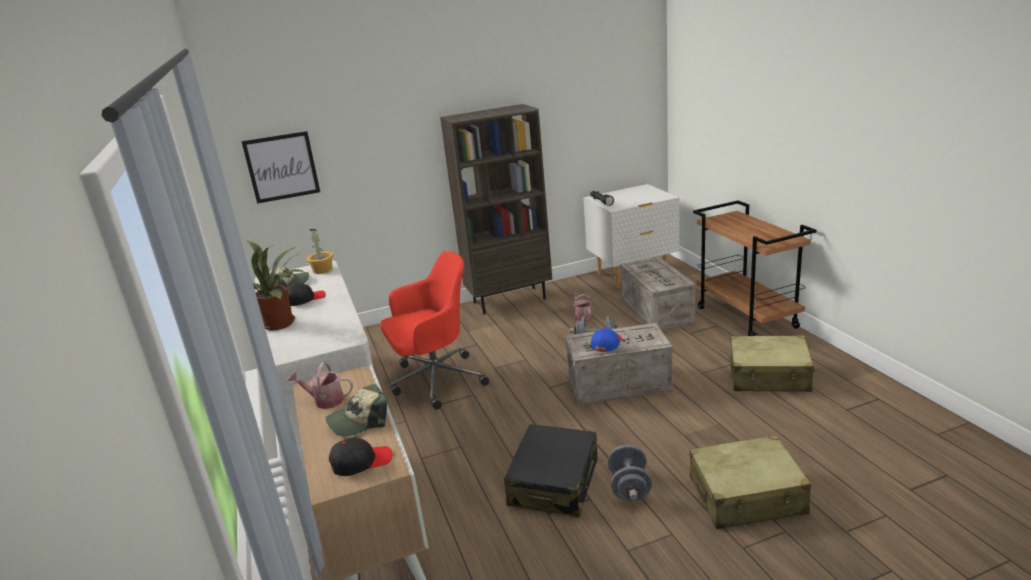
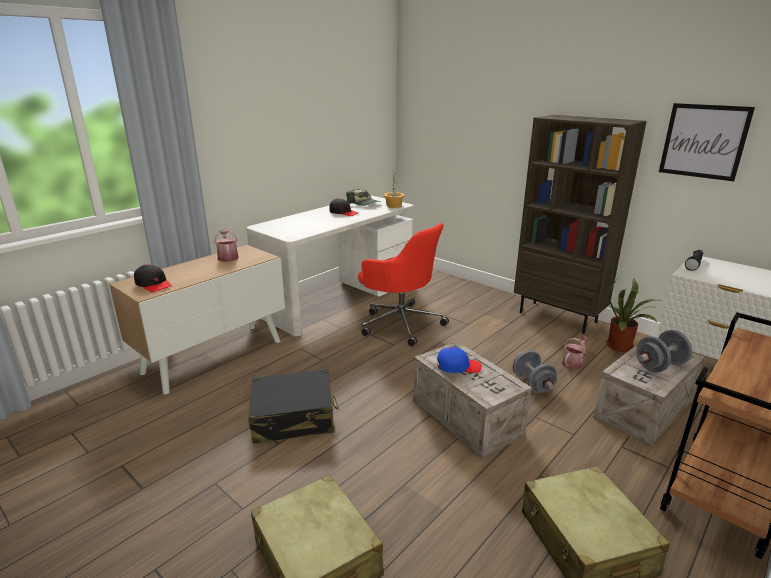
camera: 60 degrees right, 0 degrees up
(282, 167) = (428, 126): picture -> picture (703, 141)
(282, 322) = (306, 216): potted plant -> potted plant (622, 347)
(359, 420) = (204, 272): cap -> none
(629, 488) = (301, 464): grey dumbbell -> grey dumbbell (659, 366)

